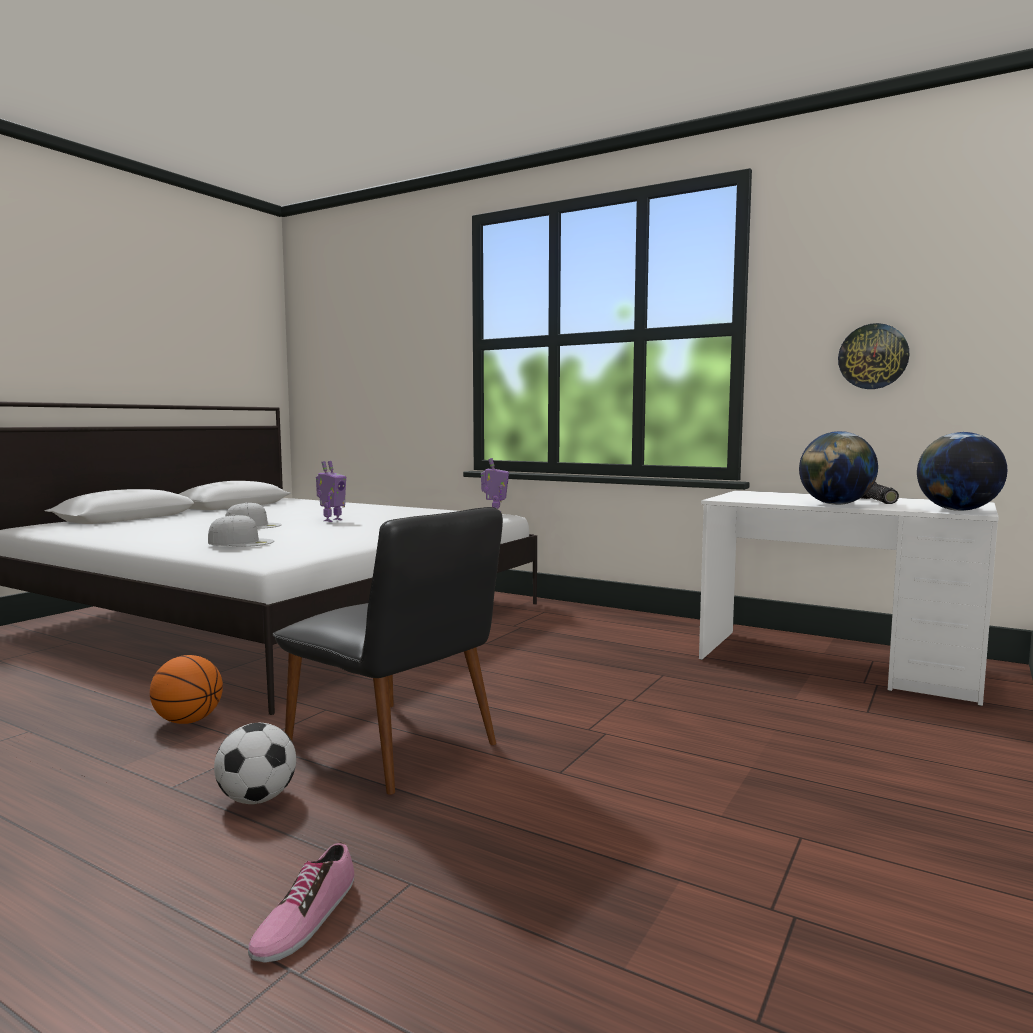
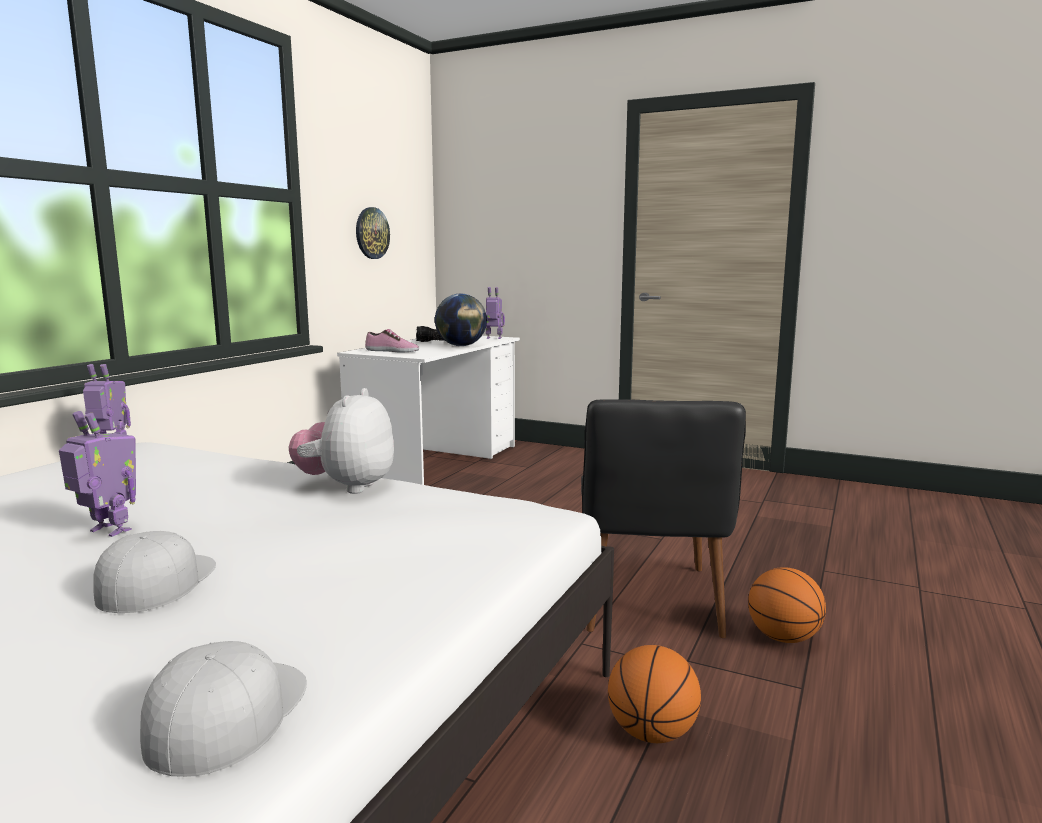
camera: 95 degrees left, 5 degrees up
(241, 542) = (429, 541): white cap -> white cap (227, 712)
(257, 799) = (783, 638): football -> basketball
(304, 918) = (883, 593): shoe -> shoe (391, 351)
(369, 536) = (347, 487): none -> plush toy
(390, 744) = (649, 598): black chair -> black chair turned 150 degrees clockwise
(957, 510) = (494, 338): globe -> toy robot

